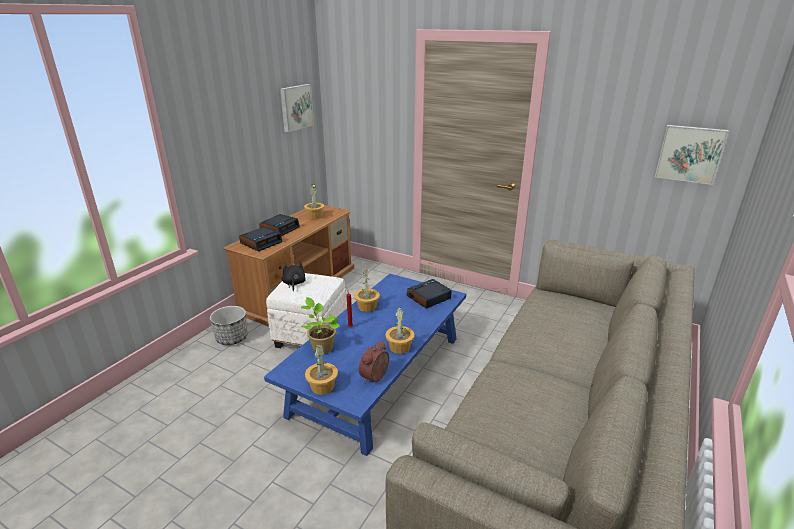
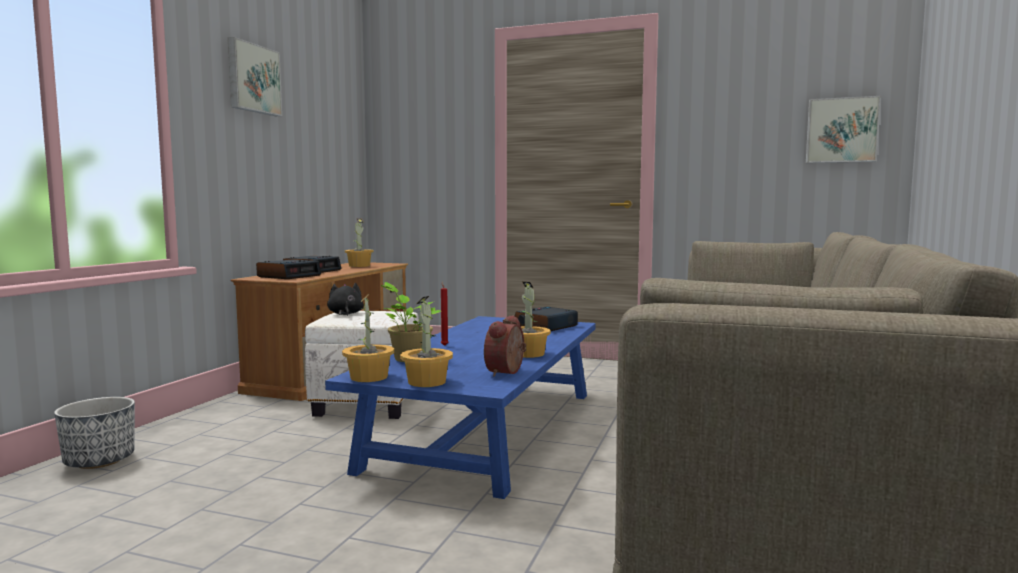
camera: 10 degrees left, 20 degrees down
(232, 338) = (238, 413): planter -> planter (100, 461)
(295, 107) = (336, 125): picture -> picture (253, 79)
(367, 307) = (461, 334): potted plant -> potted plant (369, 377)

